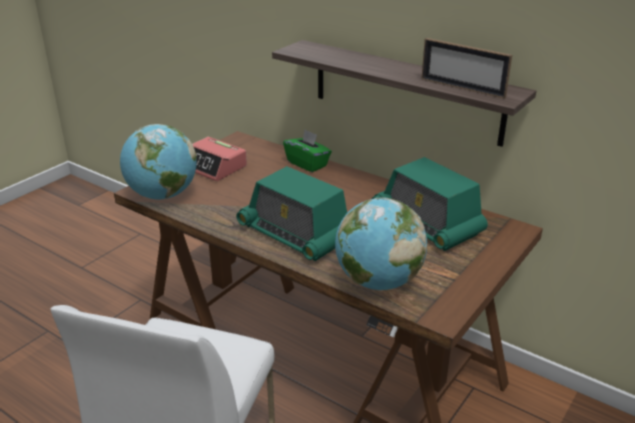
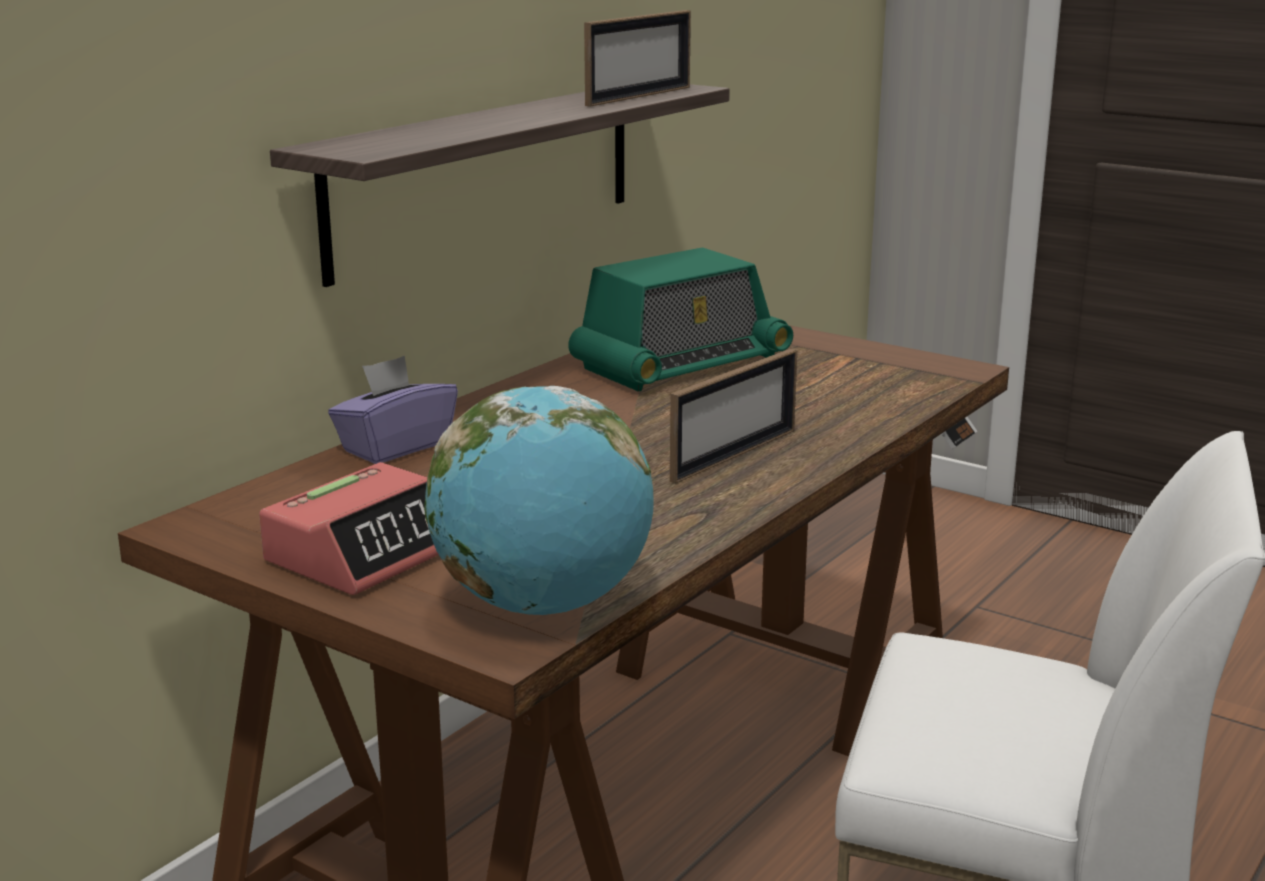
camera: 90 degrees left, 10 degrees down
(295, 234) = (734, 455): radio -> picture frame
(307, 164) = (395, 447): green tissue box -> purple tissue box
(378, 281) = (883, 399): globe -> none

